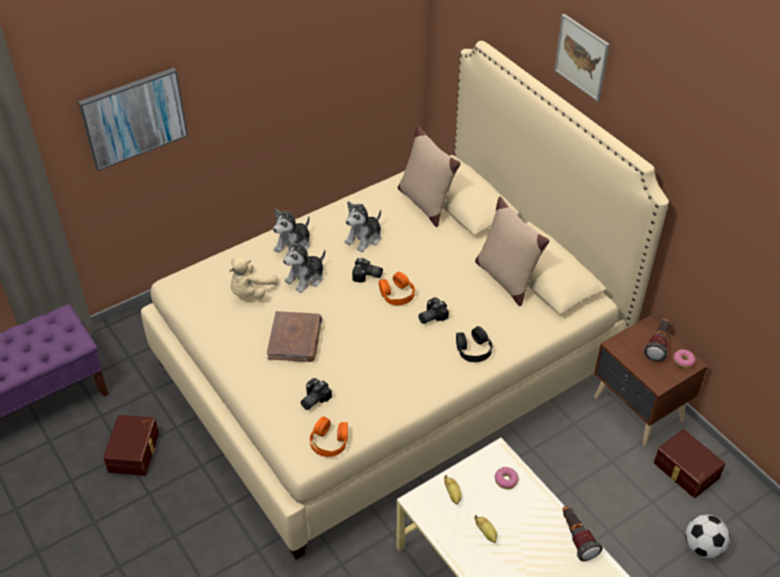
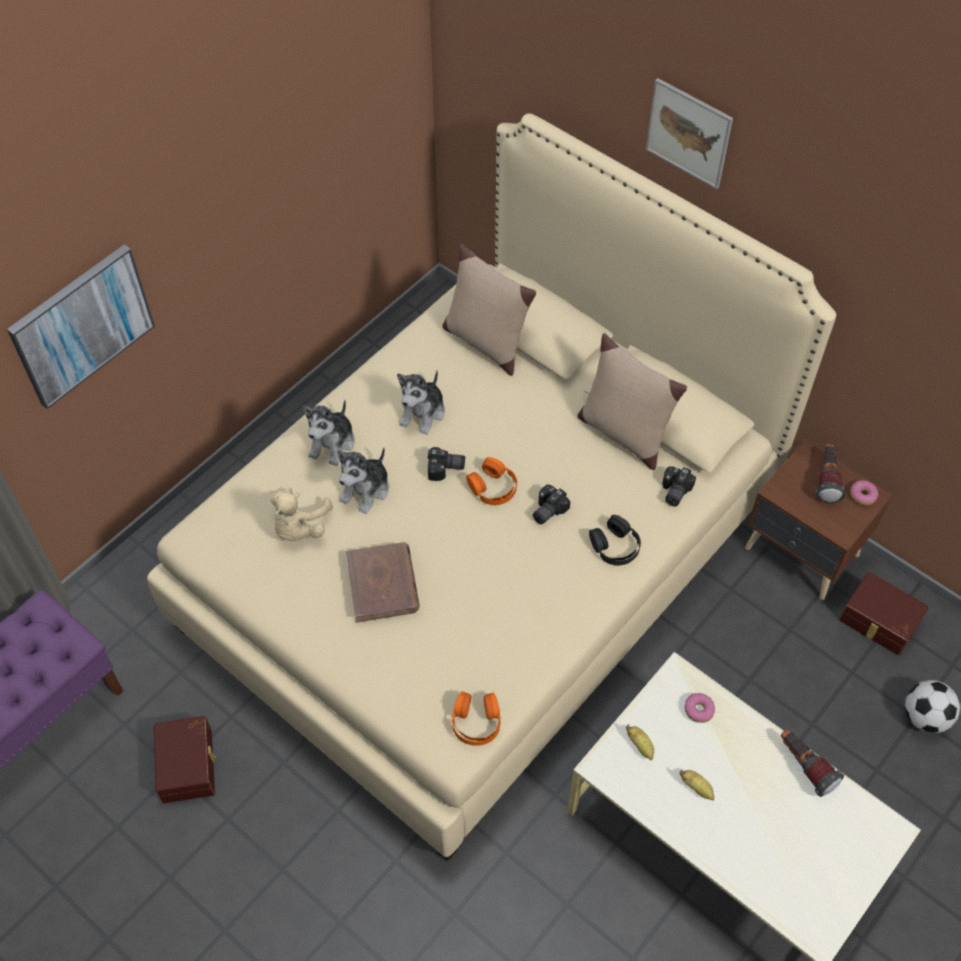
camera: 15 degrees left, 10 degrees up
(313, 399) = (435, 666): camera -> camera (673, 491)

